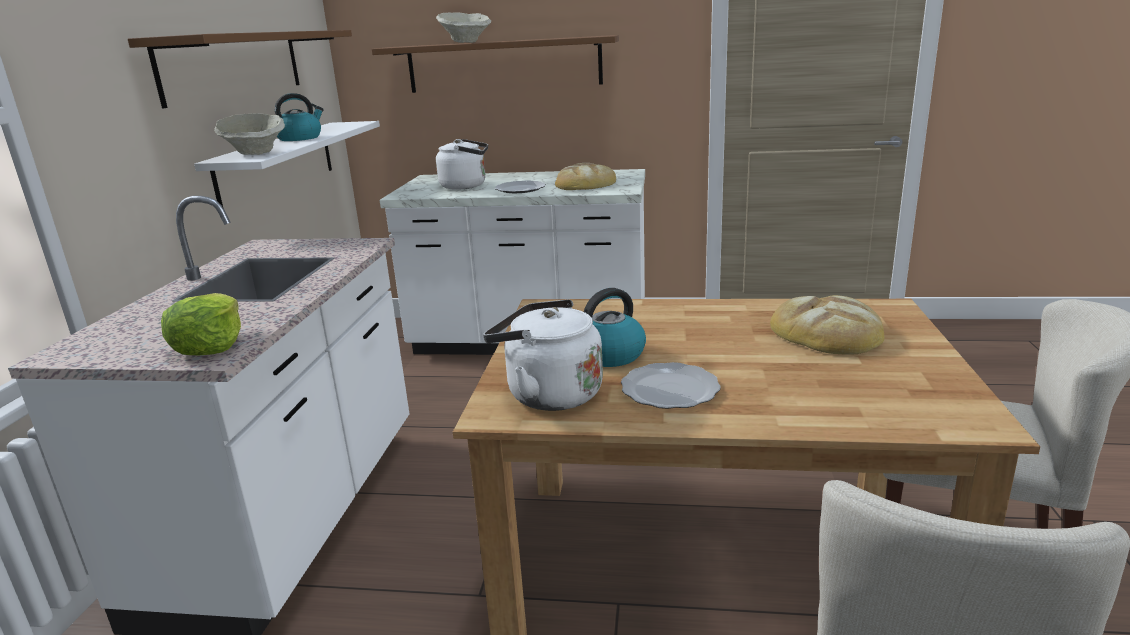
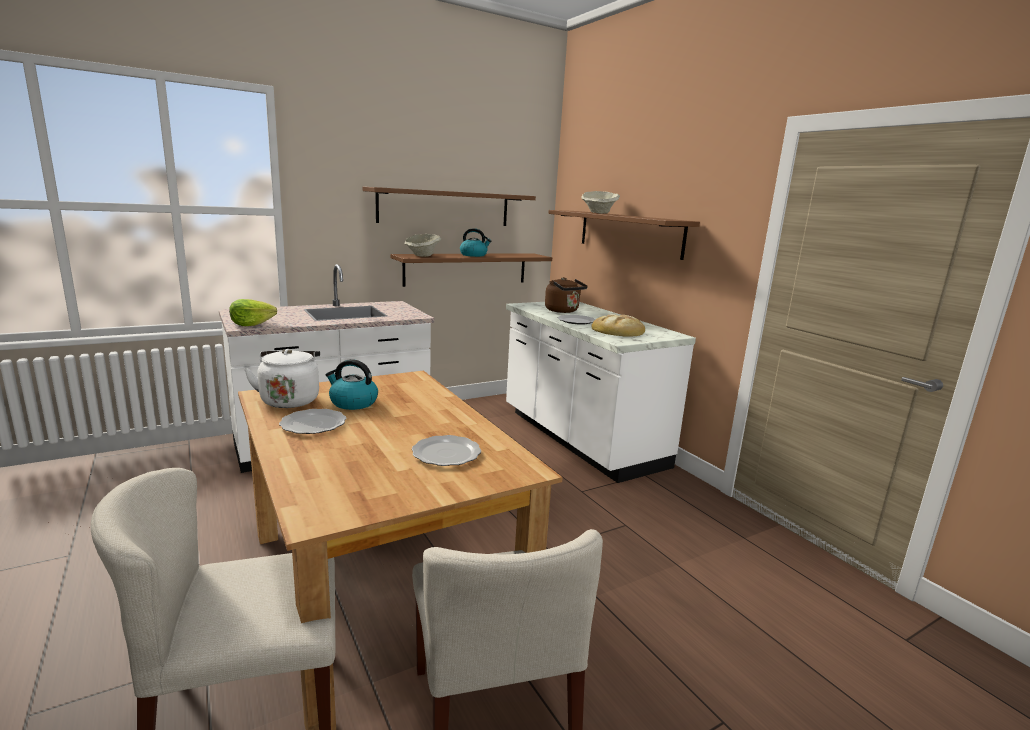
camera: 50 degrees right, 5 degrees down
(278, 165) = (466, 269): white shelf -> brown shelf
(466, 186) = (563, 311): white kettle -> brown kettle
(826, 332) = (447, 454): bread -> plate

